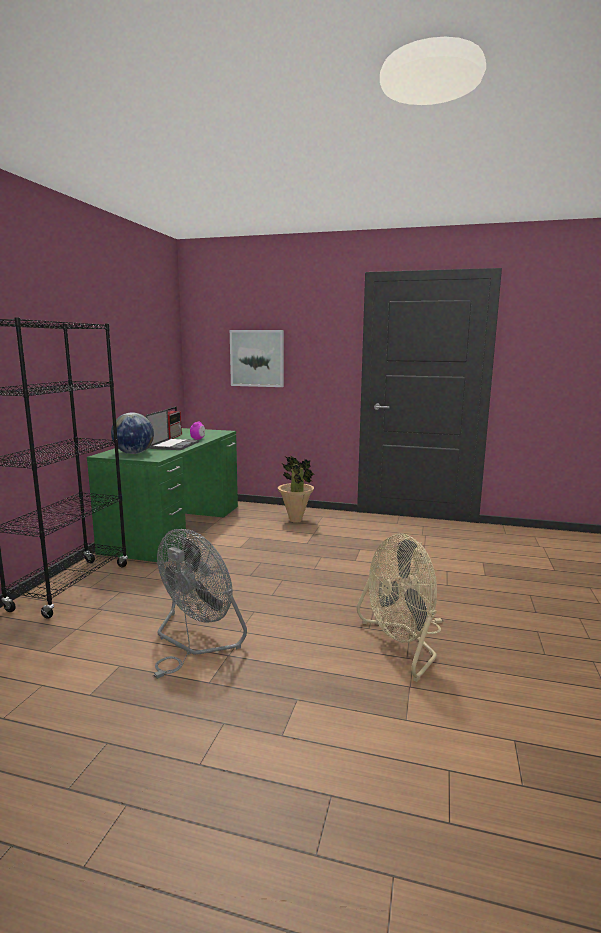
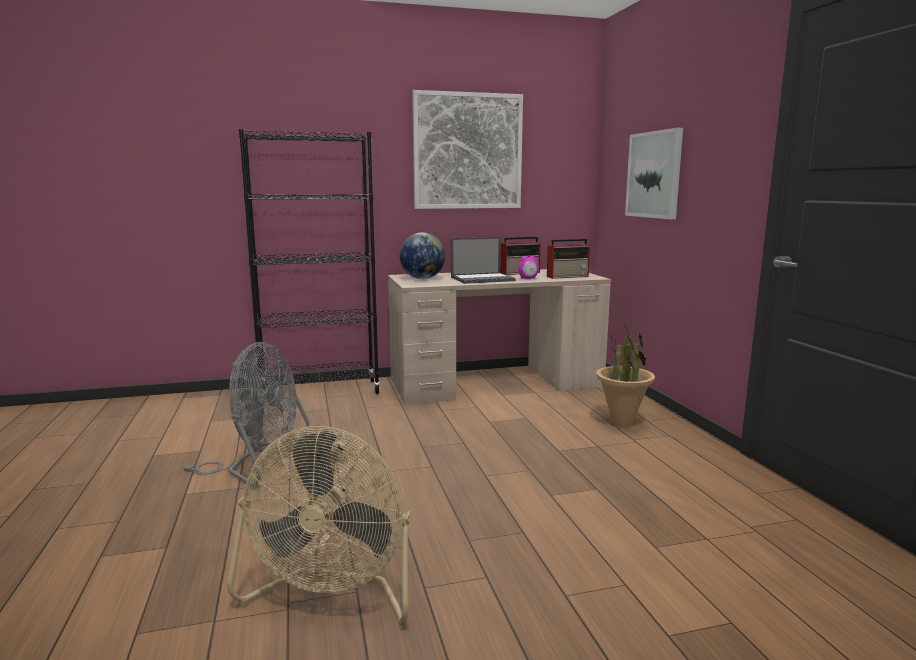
camera: 60 degrees right, 0 degrees up
(122, 338) = (467, 151): none -> picture
(177, 527) = (496, 382): green desk -> beige desk
(210, 433) = (568, 276): none -> radio
(404, 643) = (328, 592): beige fan -> beige fan turned 120 degrees counterclockwise

